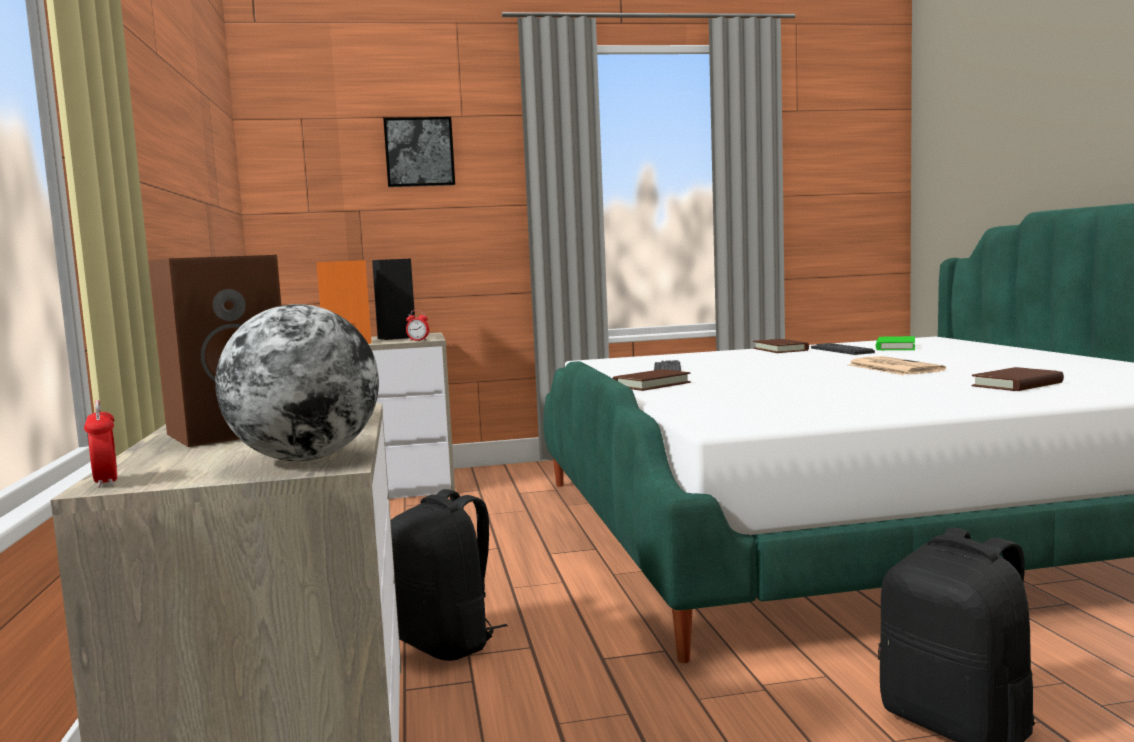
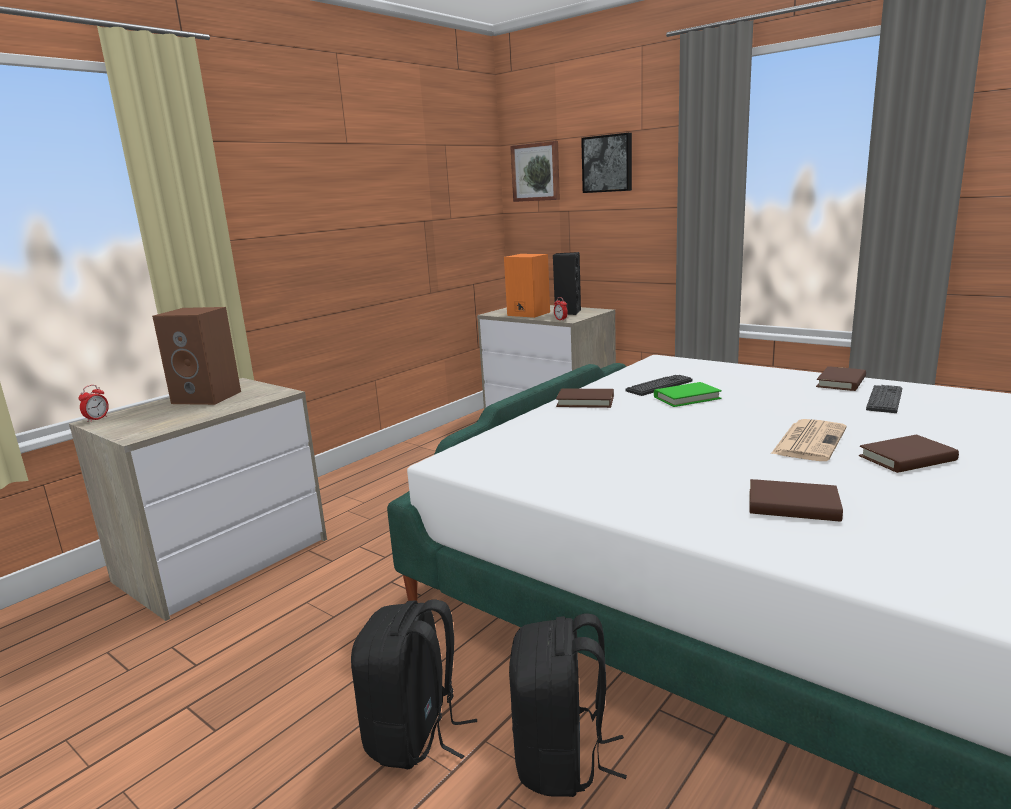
camera: 50 degrees right, 10 degrees up
(305, 158) = (536, 172): none -> picture
(305, 459) = (147, 428): globe -> none
(445, 643) = (367, 534): black backpack -> black backpack (562, 759)
(895, 347) = (957, 410): green book -> green book (687, 398)
(967, 363) = (907, 458): none -> brown book

